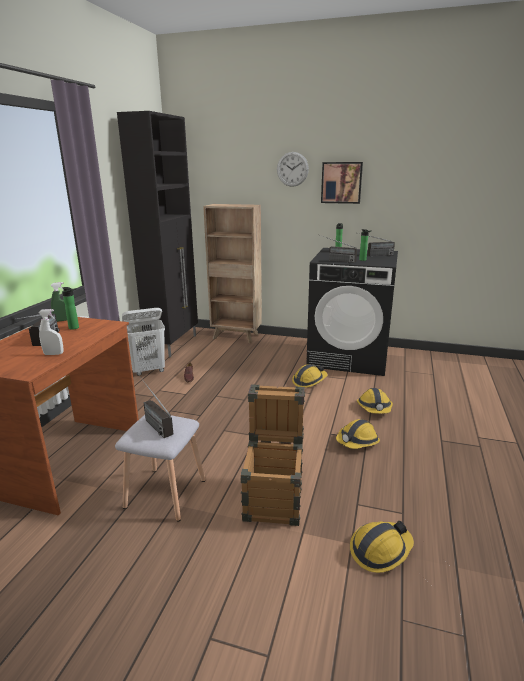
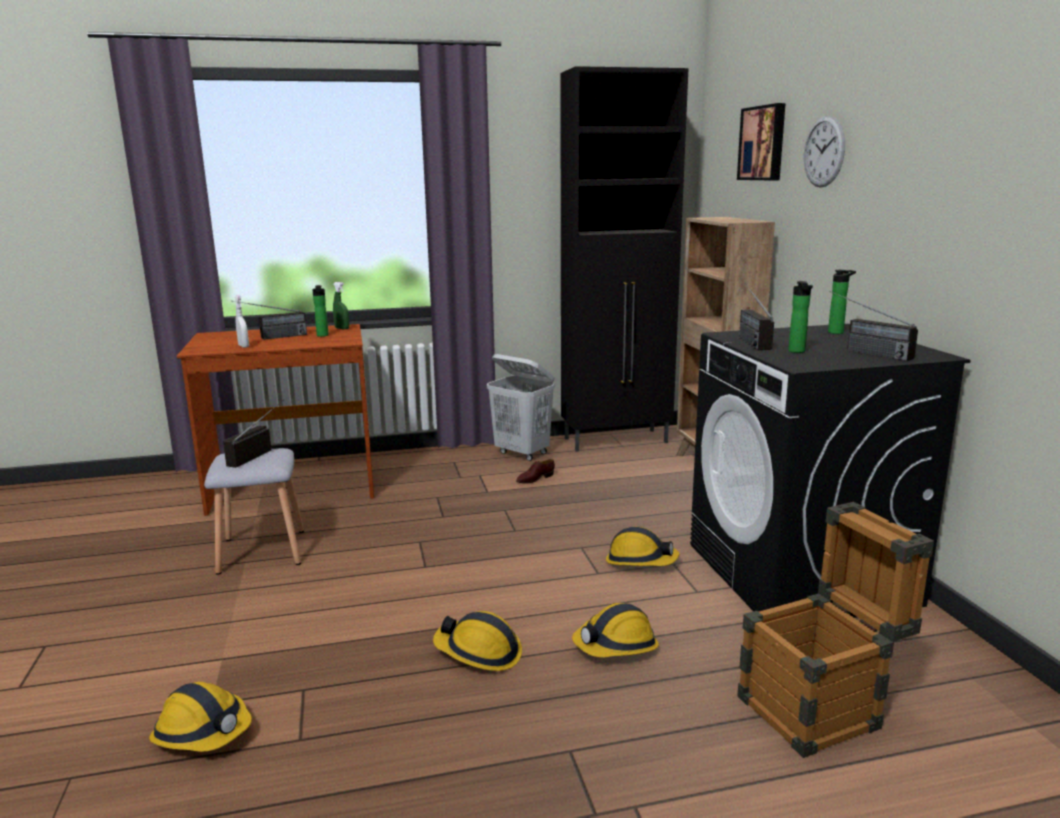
camera: 60 degrees right, 5 degrees down
(274, 496) = (288, 618): crate -> crate (821, 708)
(341, 182) = (890, 180): picture -> picture (763, 143)

